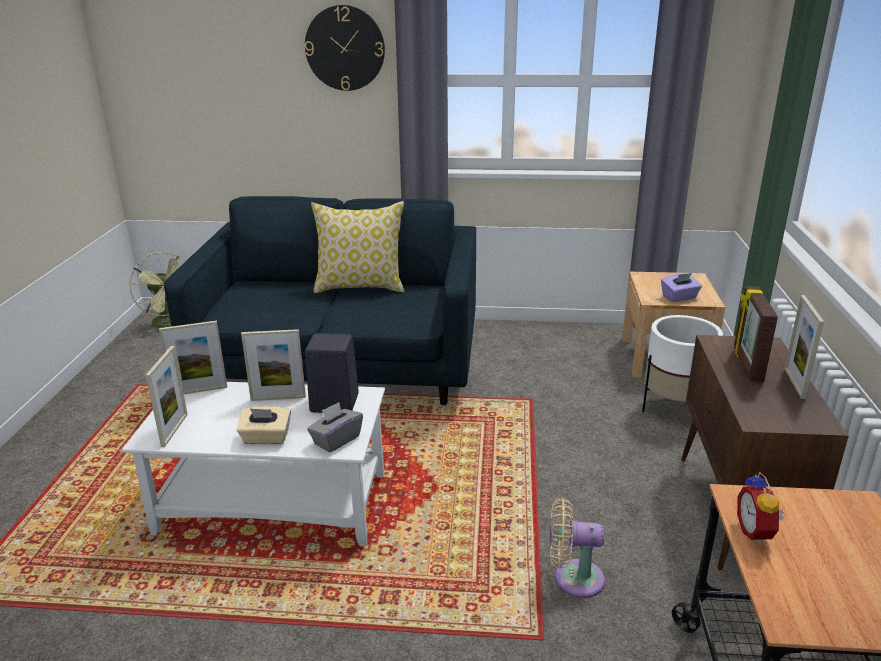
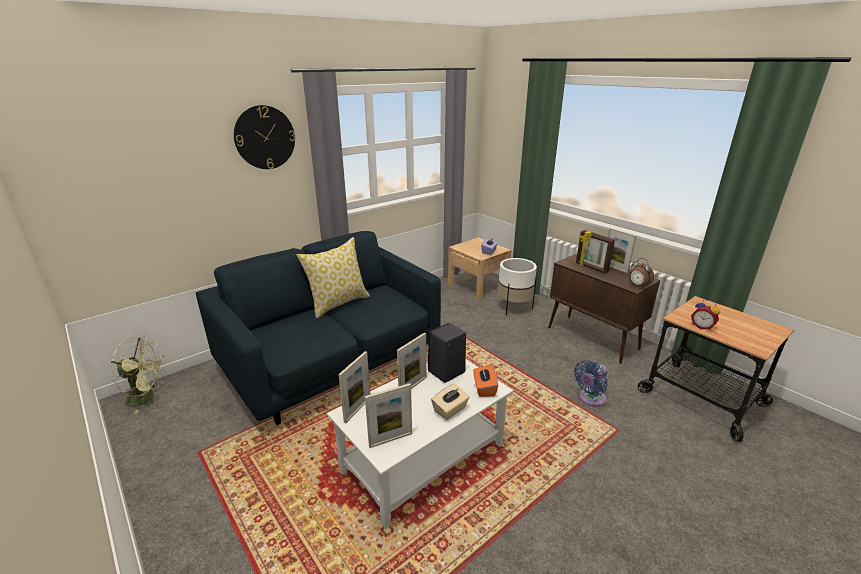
camera: 45 degrees left, 0 degrees up
(174, 430) = (390, 440): picture frame -> picture frame turned 105 degrees clockwise
(336, 440) = (484, 388): grey tissue box -> orange tissue box
(573, 578) = (590, 399): beige fan -> blue fan
(771, 423) = (637, 286): none -> alarm clock

